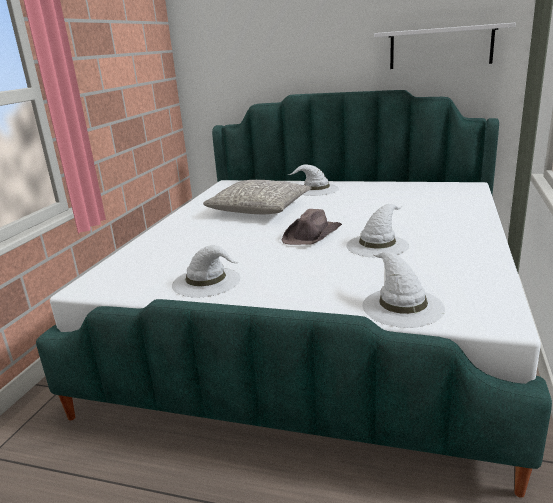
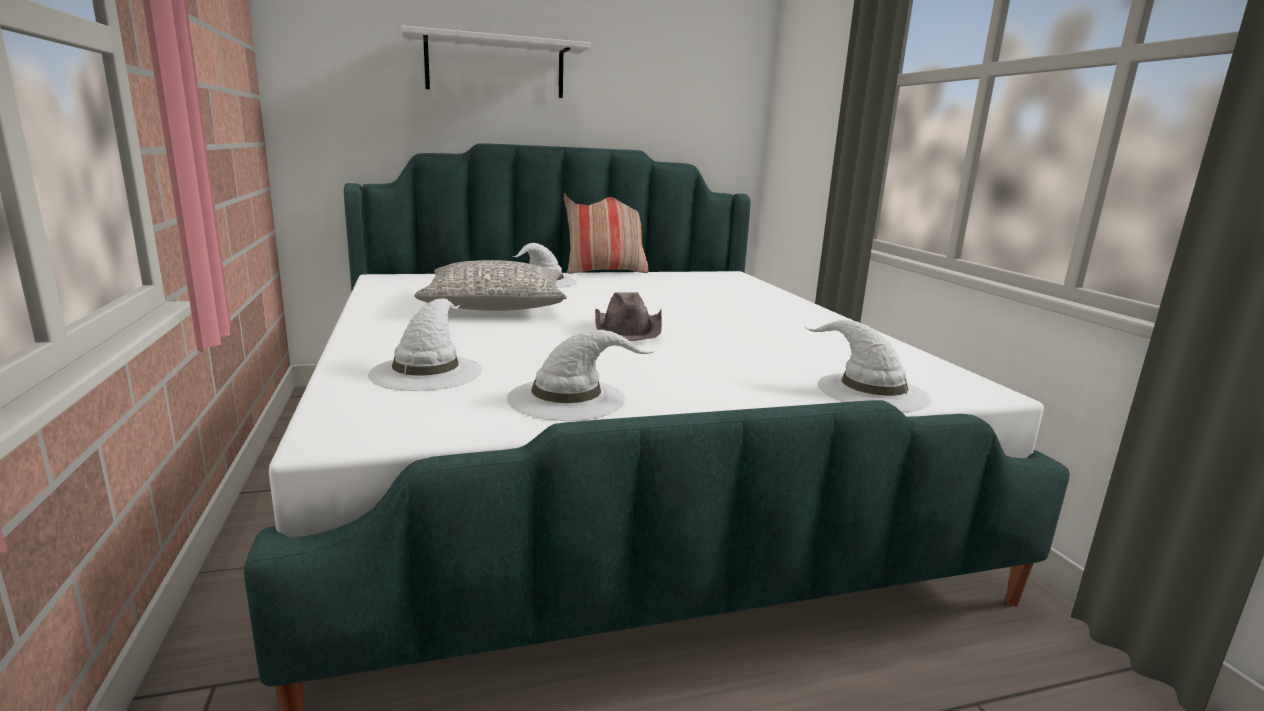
camera: 35 degrees left, 5 degrees down
(373, 180) = (605, 271): none -> pillow
(377, 245) = (732, 334): white hat -> white hat (426, 371)
(440, 47) = (678, 101): white shelf -> white shelf (495, 67)

